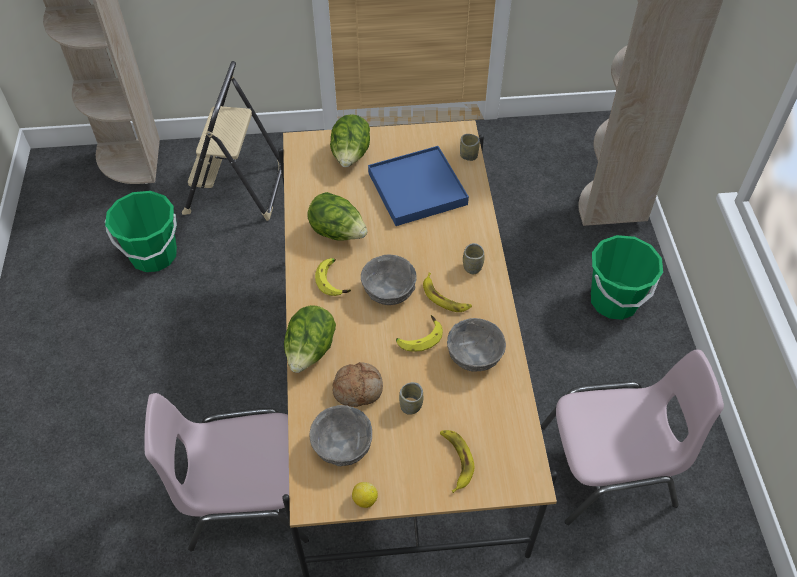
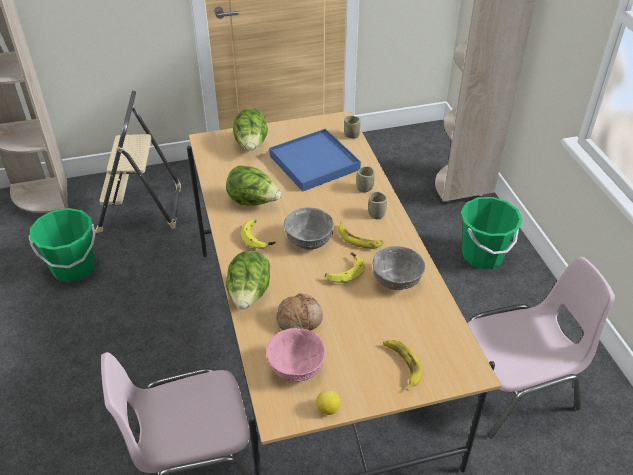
camera: 10 degrees left, 10 degrees down
(343, 445) = (296, 367): grey bowl -> pink bowl
(411, 406) = (350, 326): cup -> cup (364, 188)

